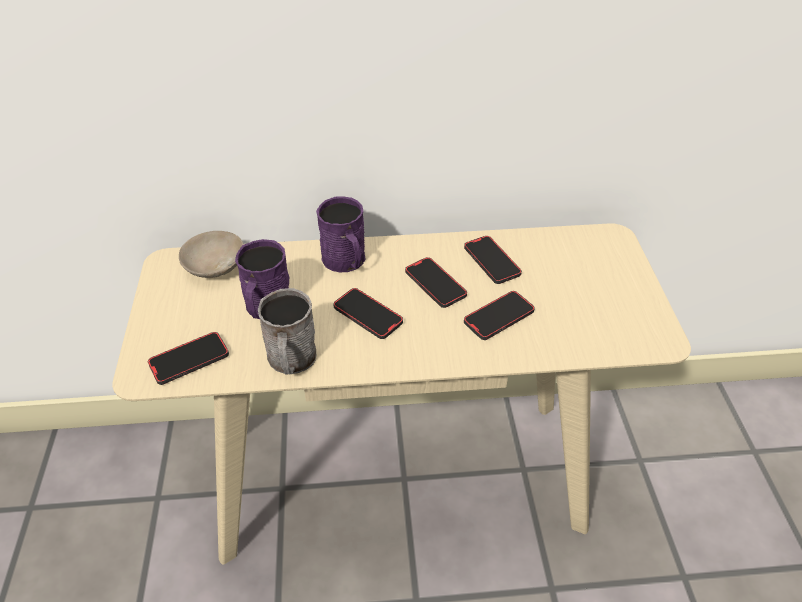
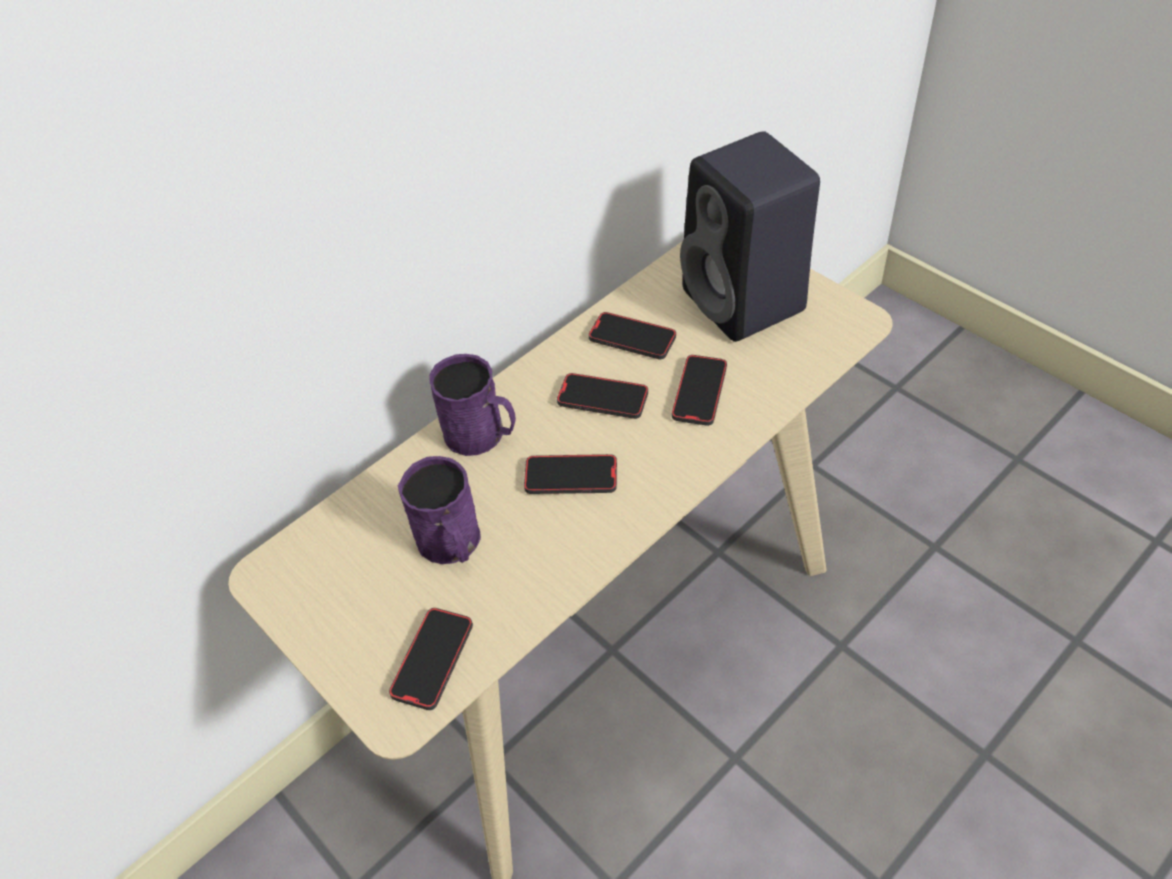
camera: 35 degrees left, 5 degrees up
(214, 265) = (330, 538): beige bowl -> none
(291, 360) = (546, 579): grey mug -> none
(591, 283) = (746, 303): none -> black speaker

